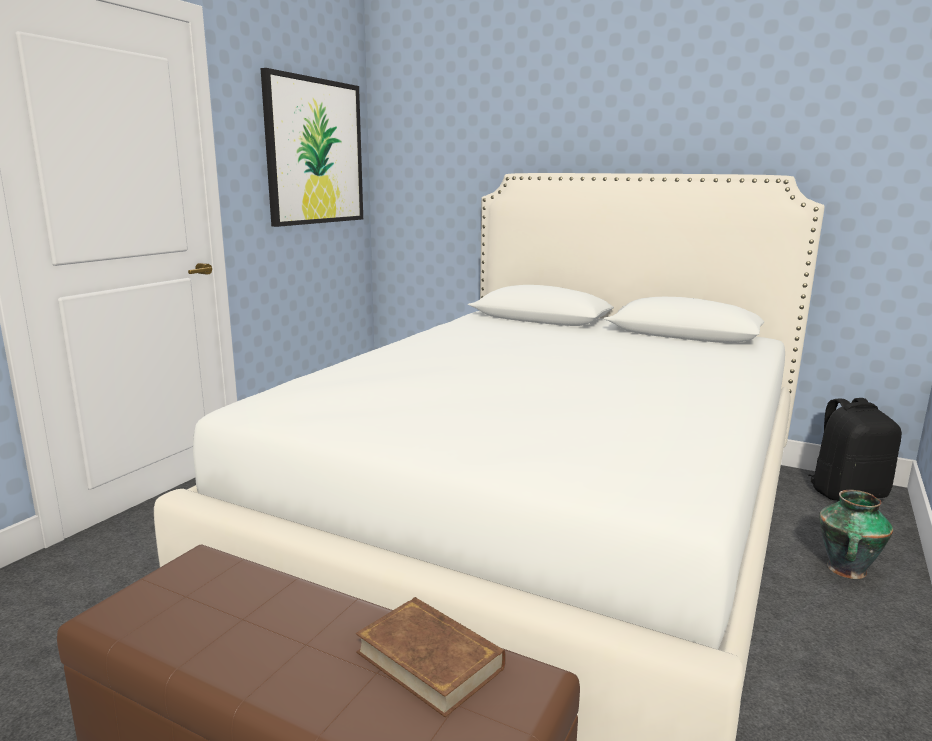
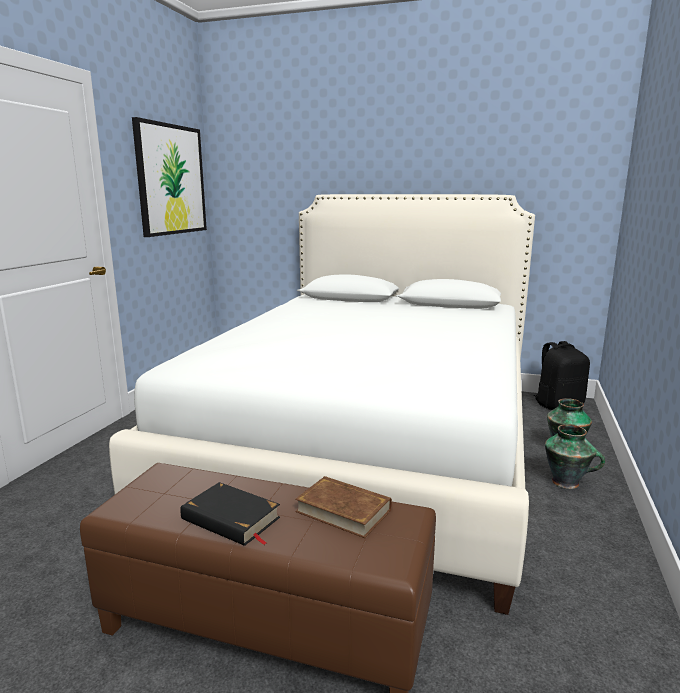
camera: 10 degrees left, 0 degrees up
(257, 653) = (231, 519): none -> black book
(841, 626) = (567, 483): none -> vase

